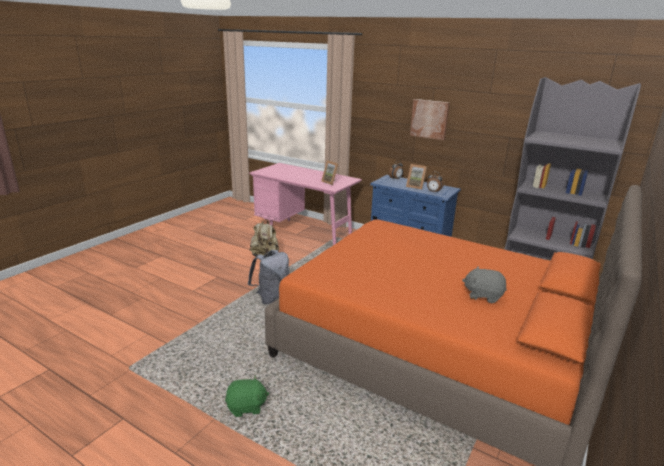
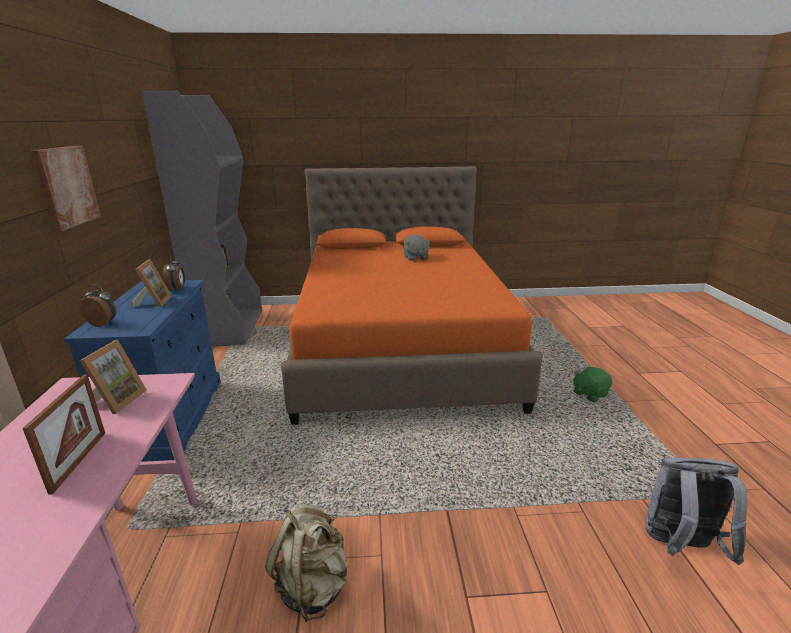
camera: 125 degrees left, 0 degrees up
(246, 407) = (589, 394): green plush toy -> green plush toy turned 75 degrees counterclockwise
(271, 298) = (441, 475): grey backpack -> grey backpack (680, 546)
(301, 177) = (79, 461): none -> picture frame

